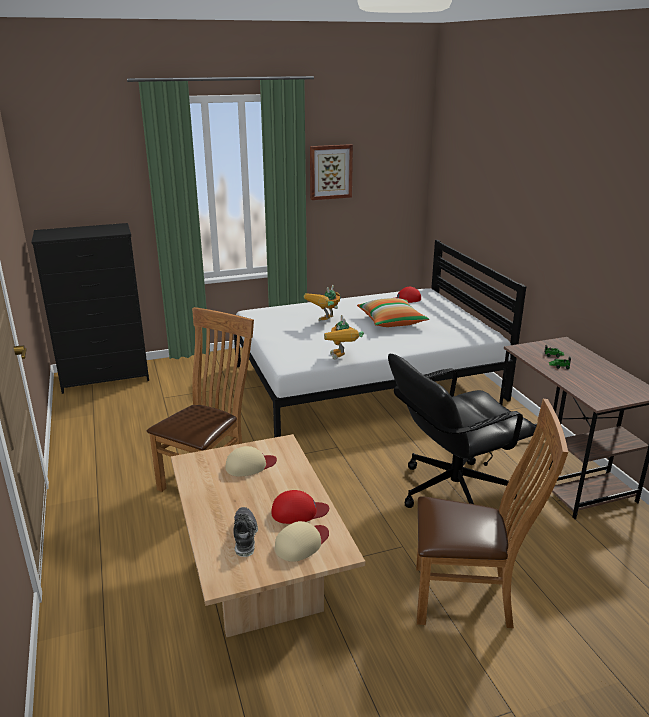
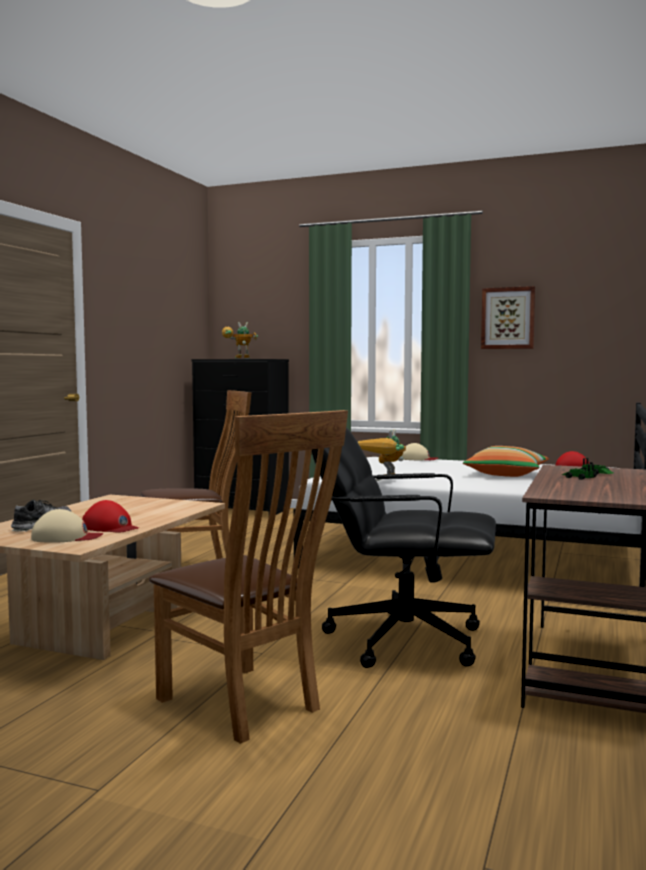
camera: 40 degrees right, 20 degrees down
(250, 465) = (146, 506): beige cap -> beige cap (418, 459)
(325, 322) = (430, 467): toy robot -> toy robot (236, 359)

